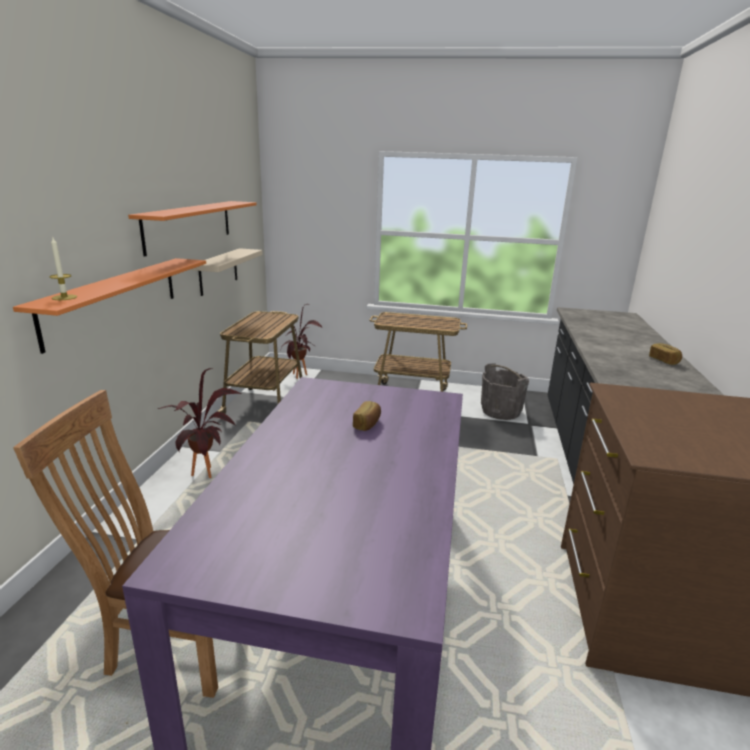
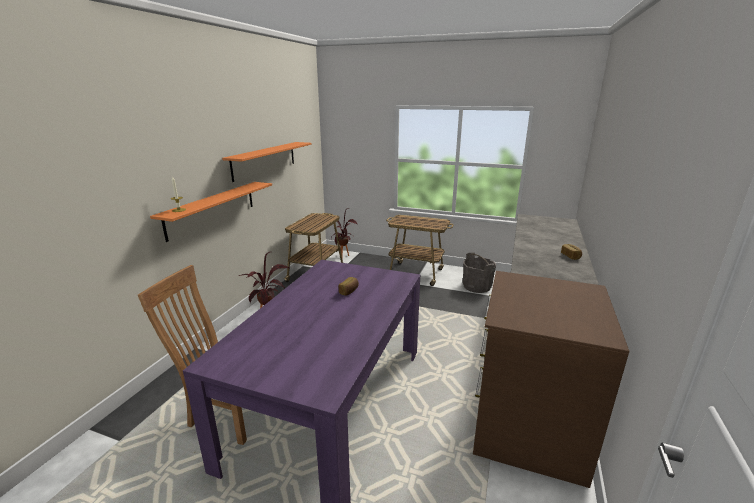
camera: 10 degrees right, 0 degrees up
(218, 271) = (286, 188): beige shelf -> none

